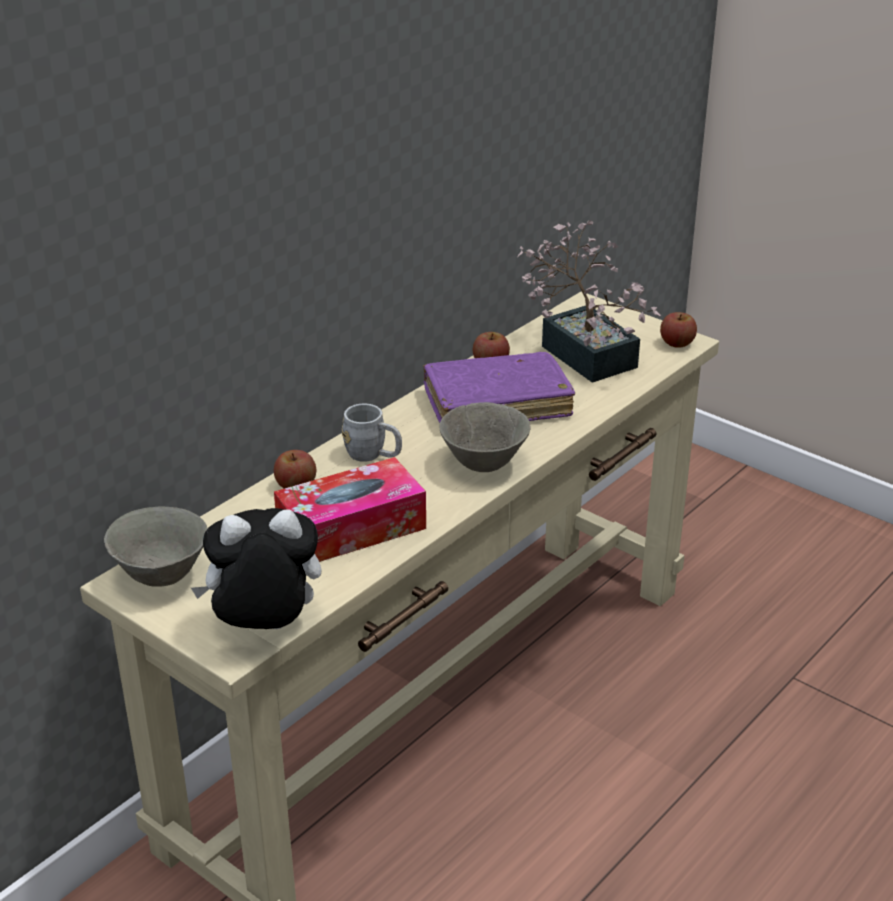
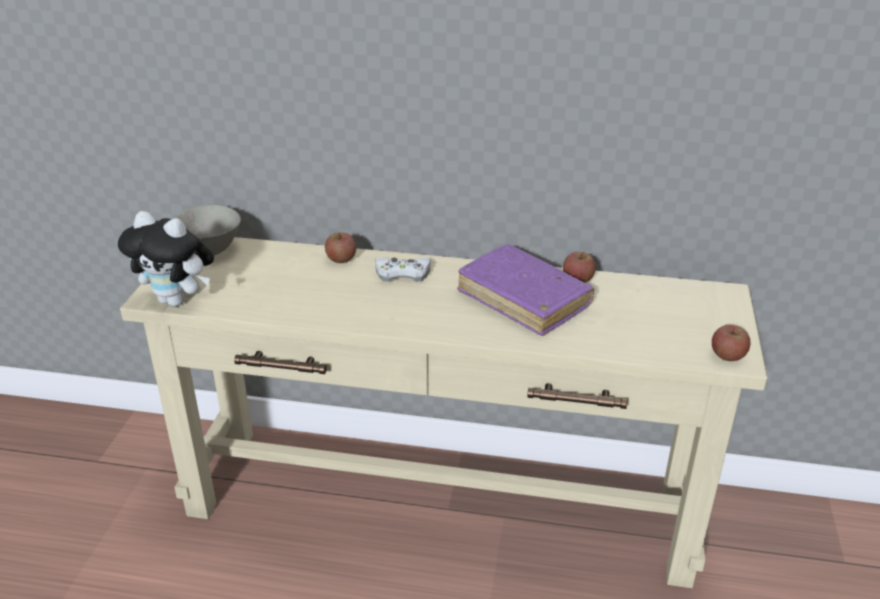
camera: 60 degrees right, 0 degrees up
(264, 630) = (177, 301): plush toy -> plush toy turned 150 degrees clockwise
(351, 528) = (308, 294): tissue box -> none
(373, 455) = (402, 273): grey mug -> white game controller
(483, 465) = (433, 319): grey bowl -> none
(583, 351) = (649, 313): potted plant -> none

